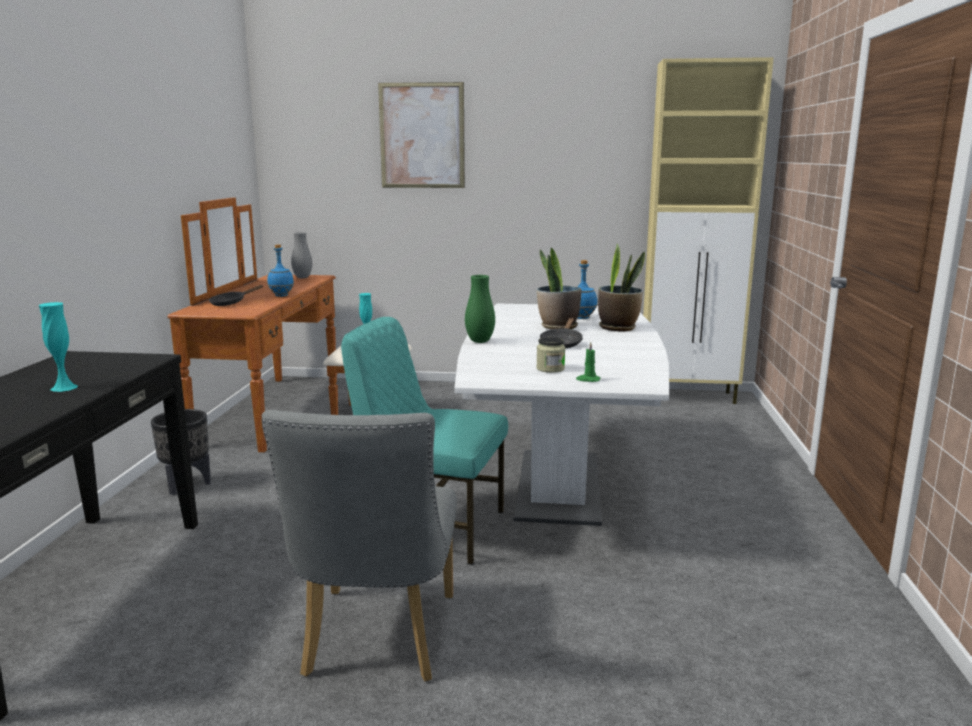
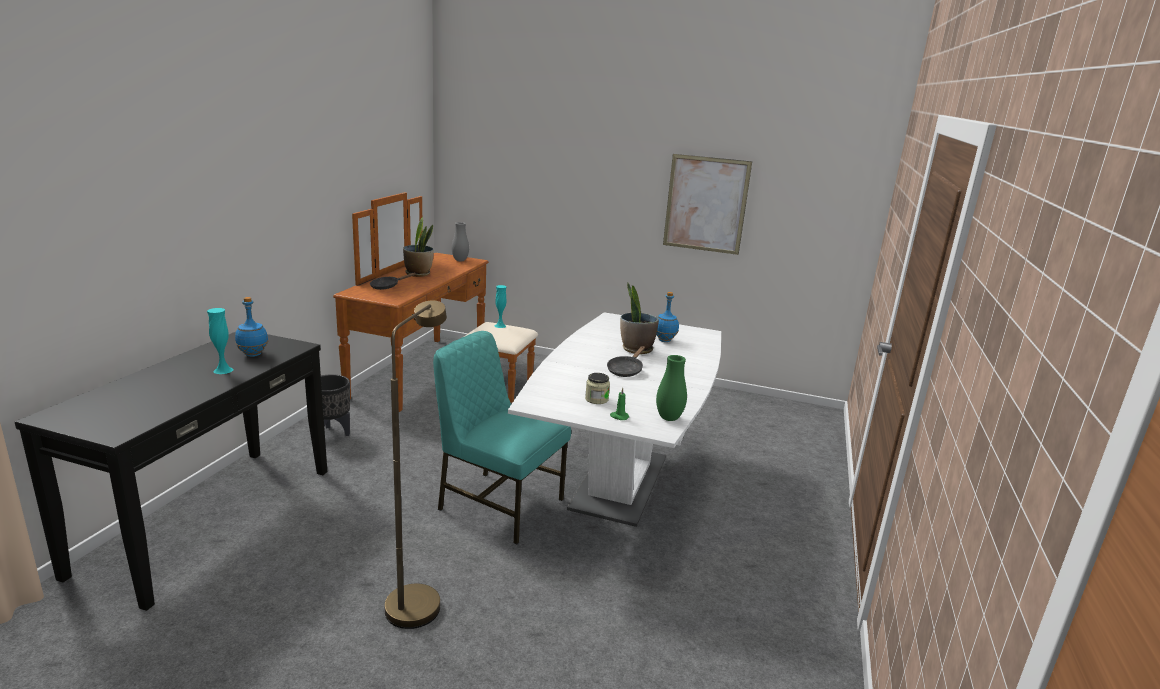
camera: 10 degrees right, 5 degrees up
(281, 296) = (431, 282): blue bottle -> blue bottle (253, 355)
(377, 642) = (417, 598): grey chair -> brown floor lamp
(422, 136) = (570, 149): picture -> picture (706, 204)
(480, 341) = (560, 358): green vase -> green vase (669, 418)
(618, 328) = (687, 357): potted plant -> potted plant (418, 274)
(689, 396) = (781, 407): beige cabinet -> none

